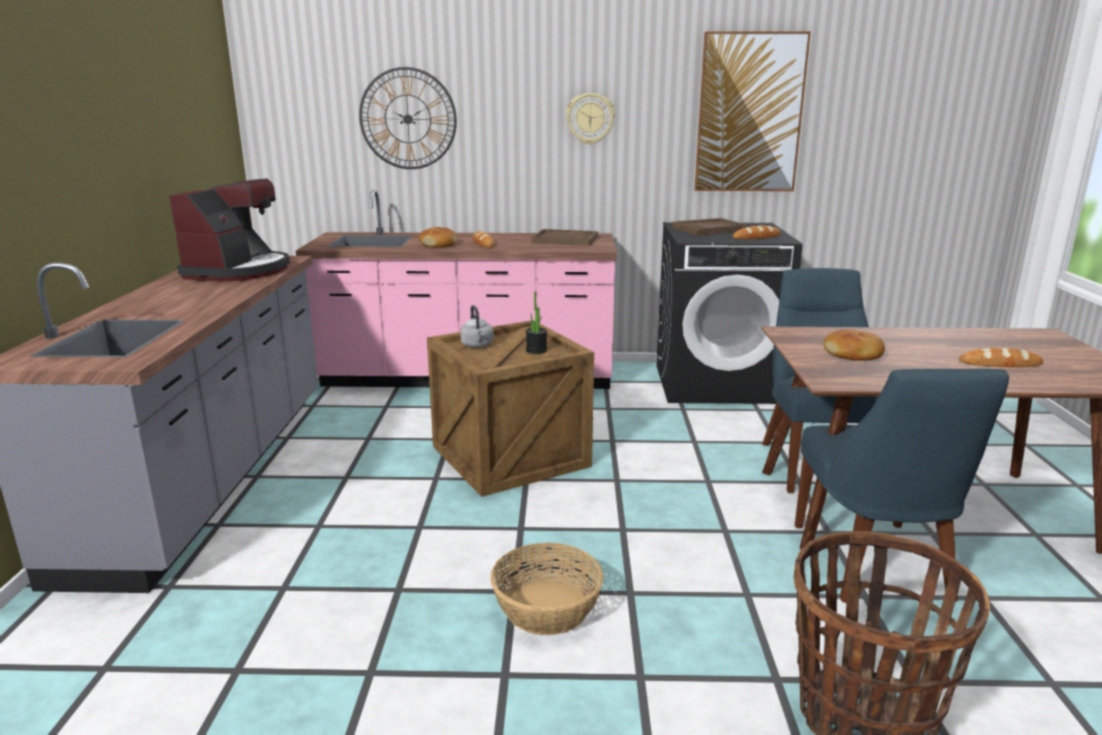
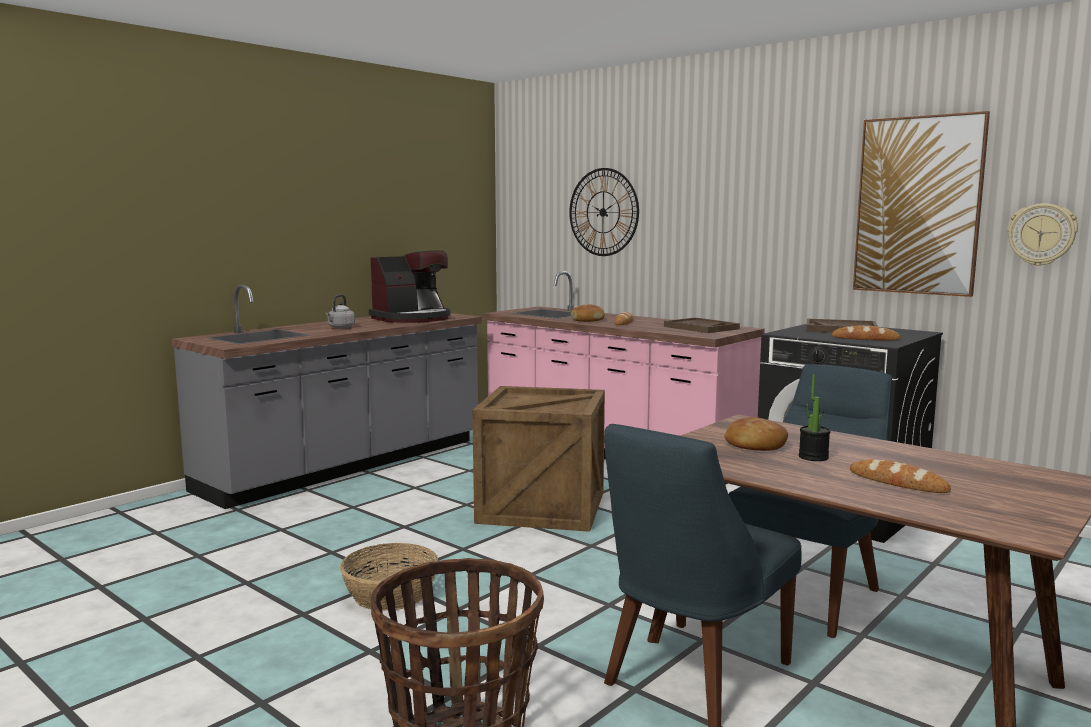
camera: 40 degrees right, 10 degrees down
(477, 346) = (527, 398): grey kettle -> grey kettle (340, 327)
(536, 350) = (560, 408): potted plant -> potted plant (813, 457)
(590, 118) = (751, 211): wall clock -> wall clock (1041, 234)

